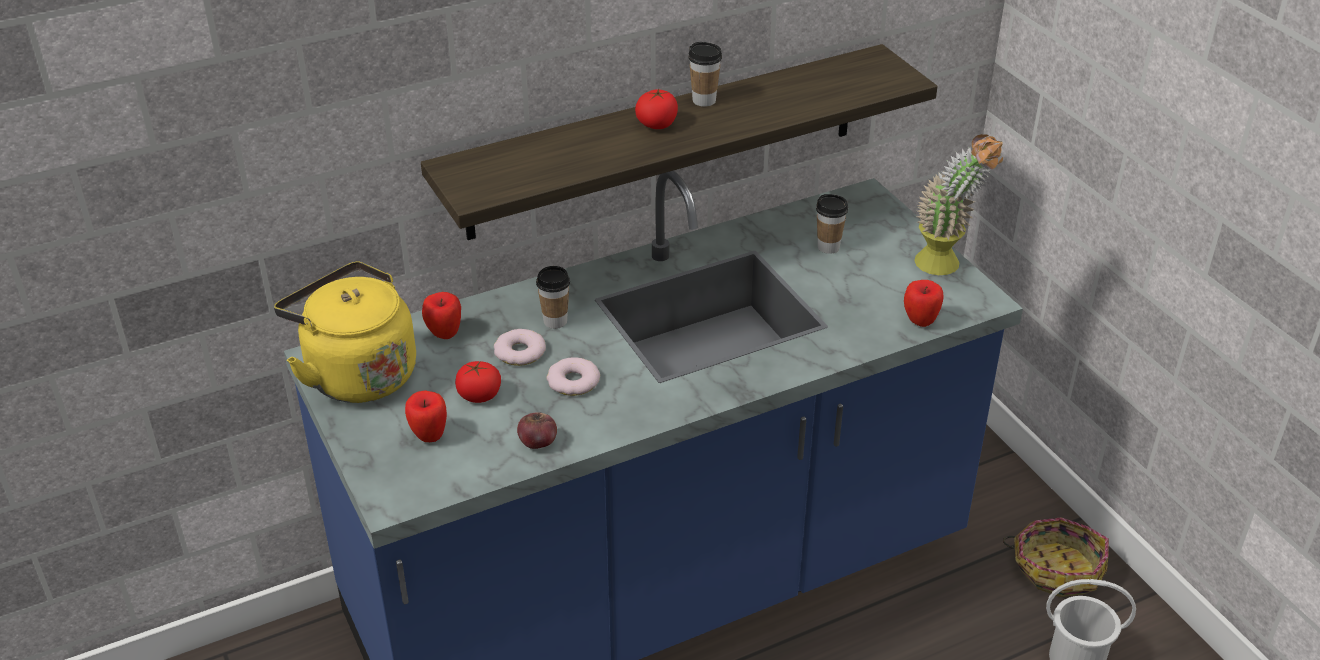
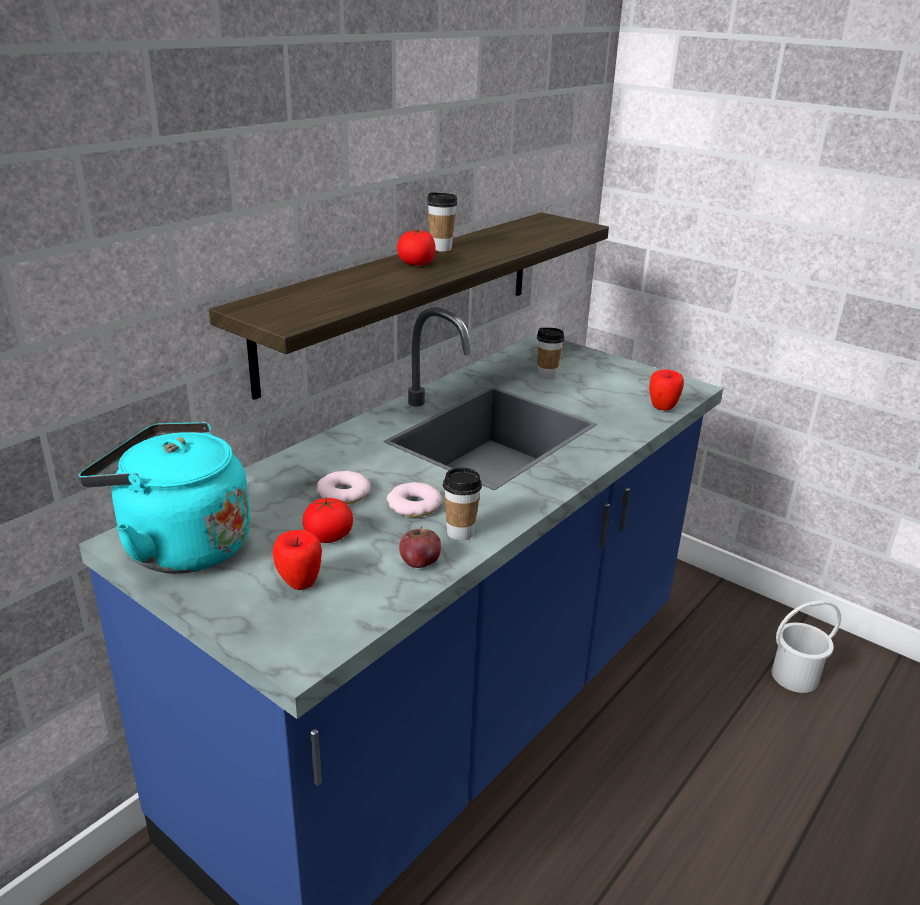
camera: 25 degrees left, 10 degrees down
(356, 373) = (179, 546): yellow kettle -> turquoise kettle
(444, 335) = (256, 494): apple -> none
(555, 321) = (359, 463): cup -> cup (460, 533)
(947, 267) = (645, 373): potted plant -> none
(1057, 568) = (733, 616): basket -> none

